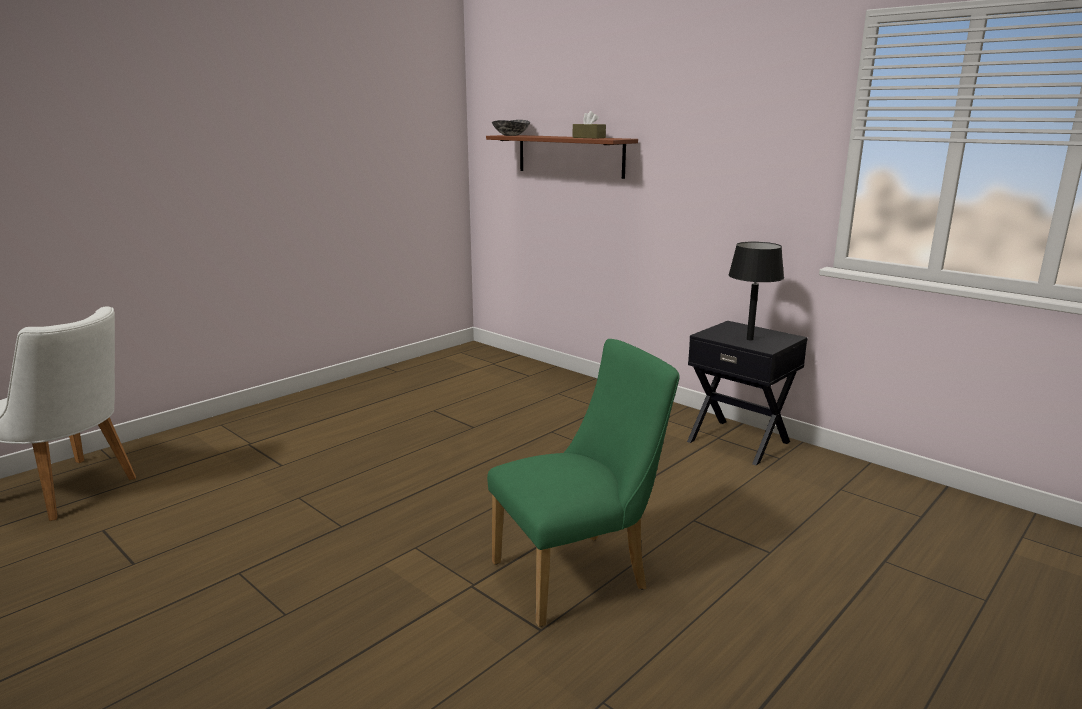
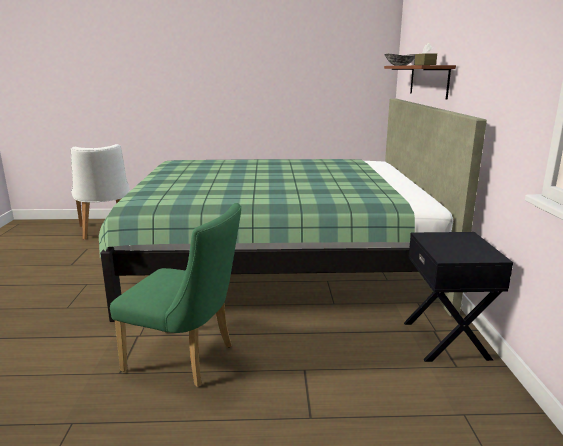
camera: 45 degrees right, 0 degrees up
(456, 430) = (279, 260): none -> green bed
(749, 339) = (450, 248): black table lamp -> none

